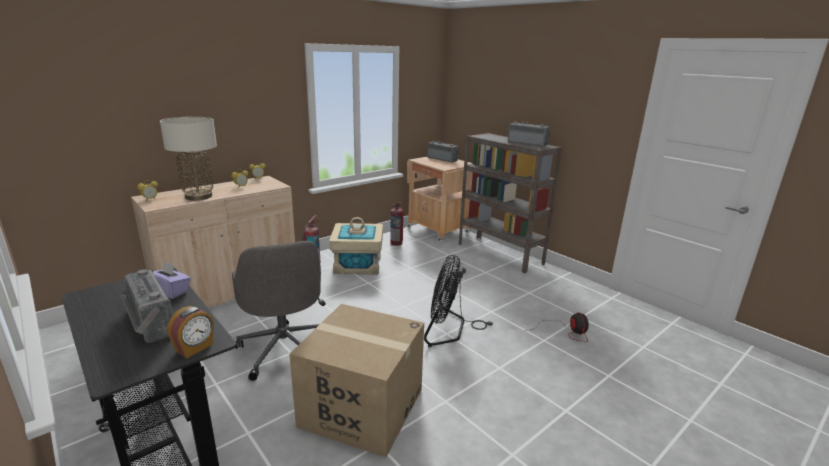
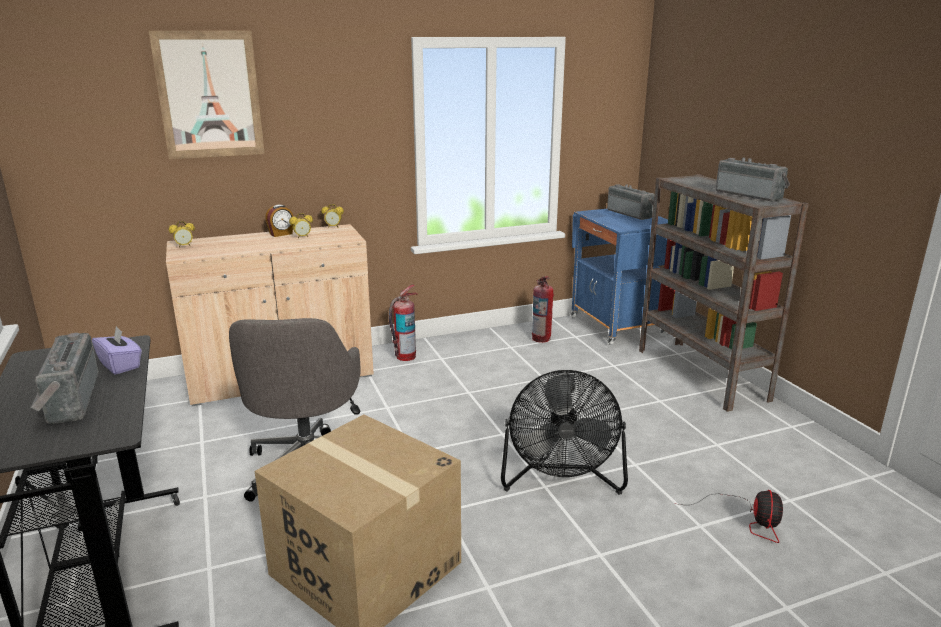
camera: 20 degrees right, 0 degrees up
(160, 82) = (209, 95): none -> picture
(195, 348) = (91, 439): alarm clock -> alarm clock (281, 234)
(198, 196) = (241, 246): table lamp -> none
(357, 264) = (467, 363): beige storage box -> none
(439, 231) = (618, 327): brown cart -> blue cart
(451, 327) = (556, 478): black fan -> black fan turned 120 degrees counterclockwise

